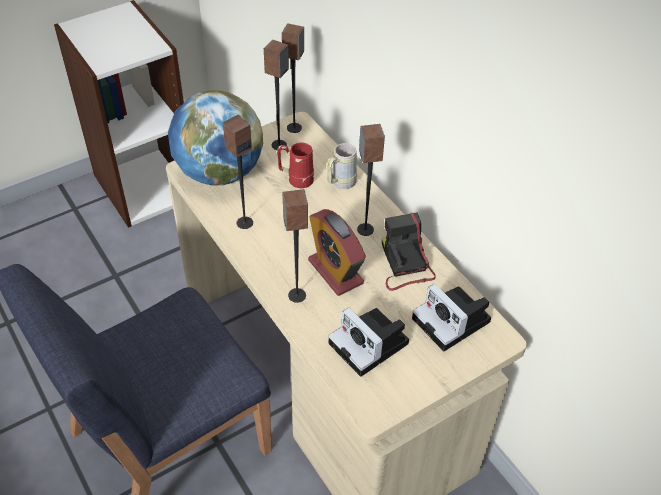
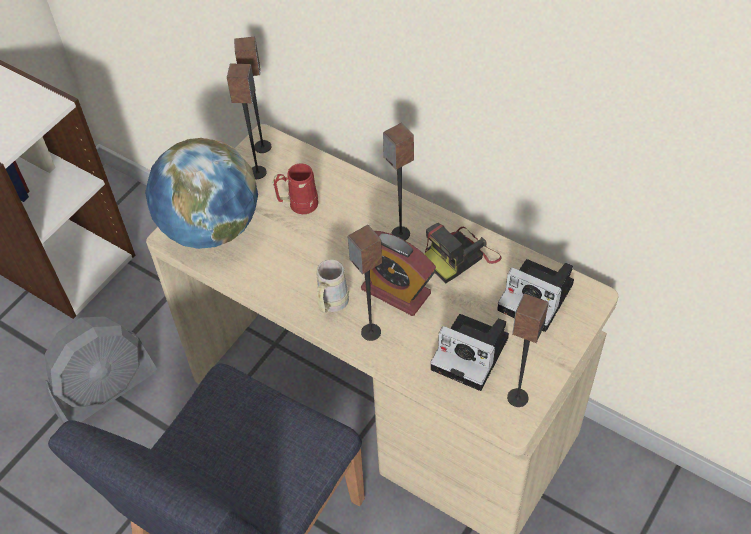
camera: 20 degrees left, 5 degrees up
(123, 286) = (105, 389): none -> grey fan
(244, 222) = (271, 274): speaker -> speaker (517, 397)
(340, 183) = (346, 193): beige mug -> beige mug (331, 305)
(404, 265) = (460, 256): camera -> camera turned 90 degrees counterclockwise

